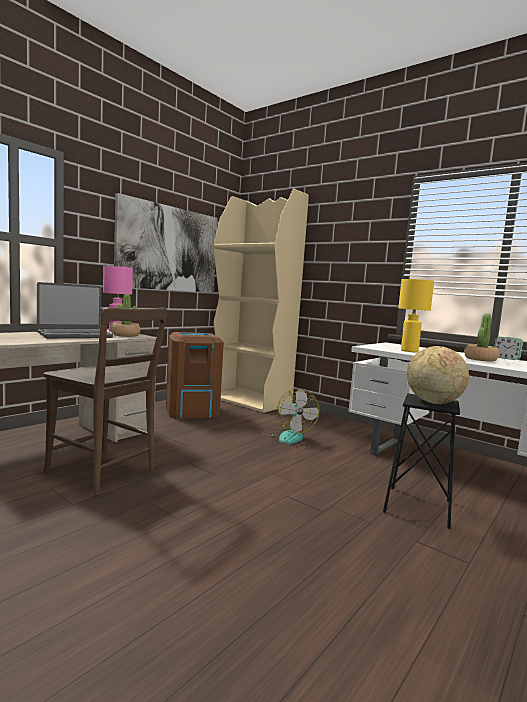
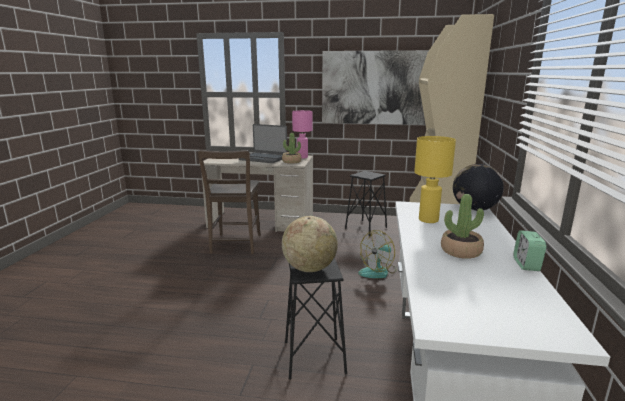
camera: 60 degrees right, 10 degrees up
(192, 411) = (366, 228): brown trash can -> black stool
(393, 344) = (474, 209): none -> globe

